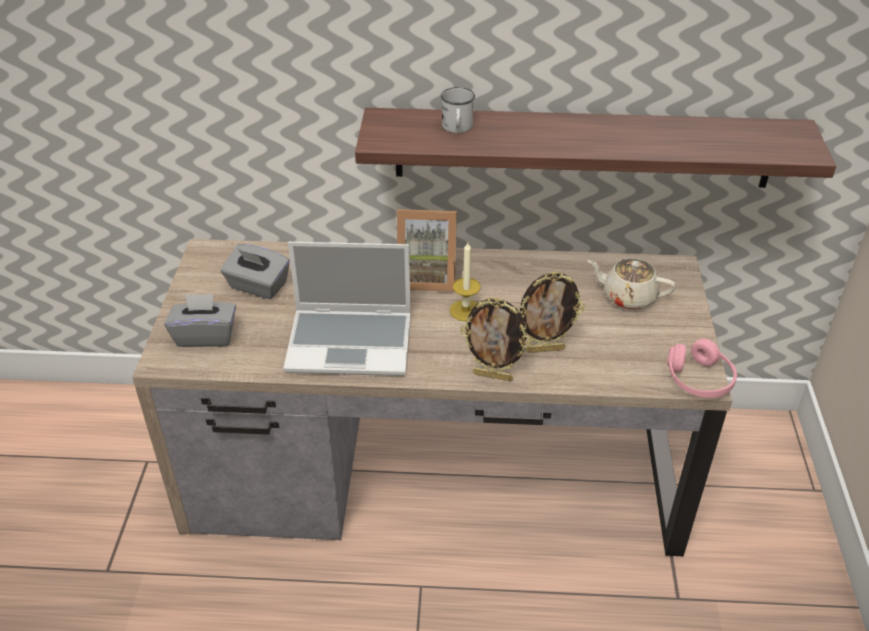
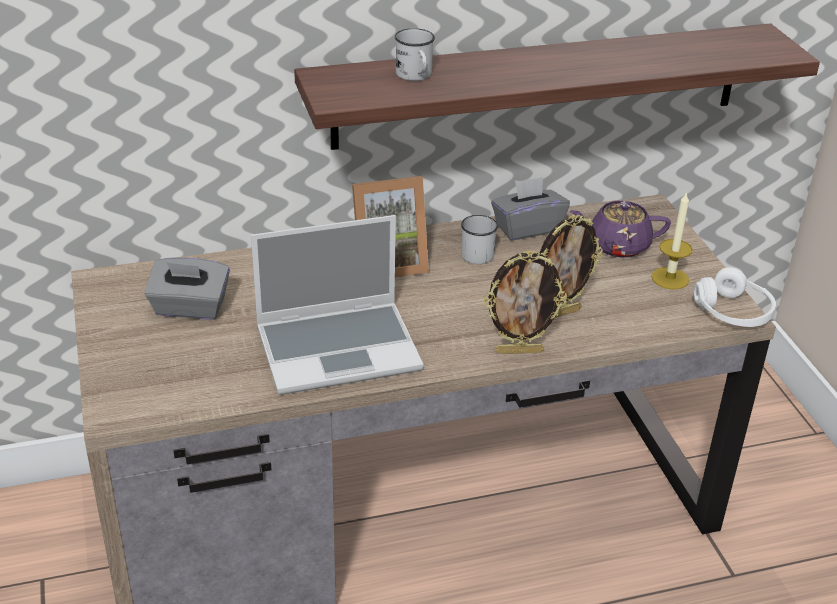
camera: 20 degrees left, 5 degrees down
(205, 336) = (155, 374): grey tissue box -> grey tissue box (527, 228)
(465, 310) = (451, 290): candle -> candle (670, 278)
(502, 280) = (475, 252): none -> white mug
(628, 296) = (617, 245): beige teapot -> purple teapot
(699, 379) = (733, 312): pink headphones -> white headphones

